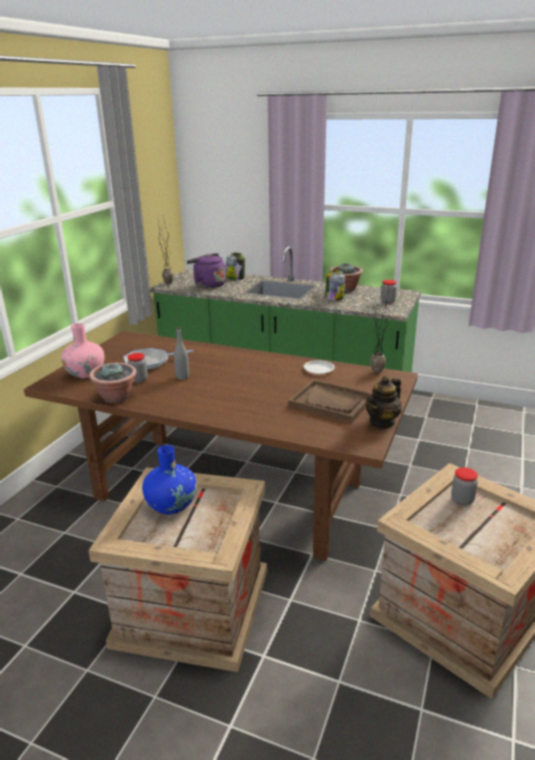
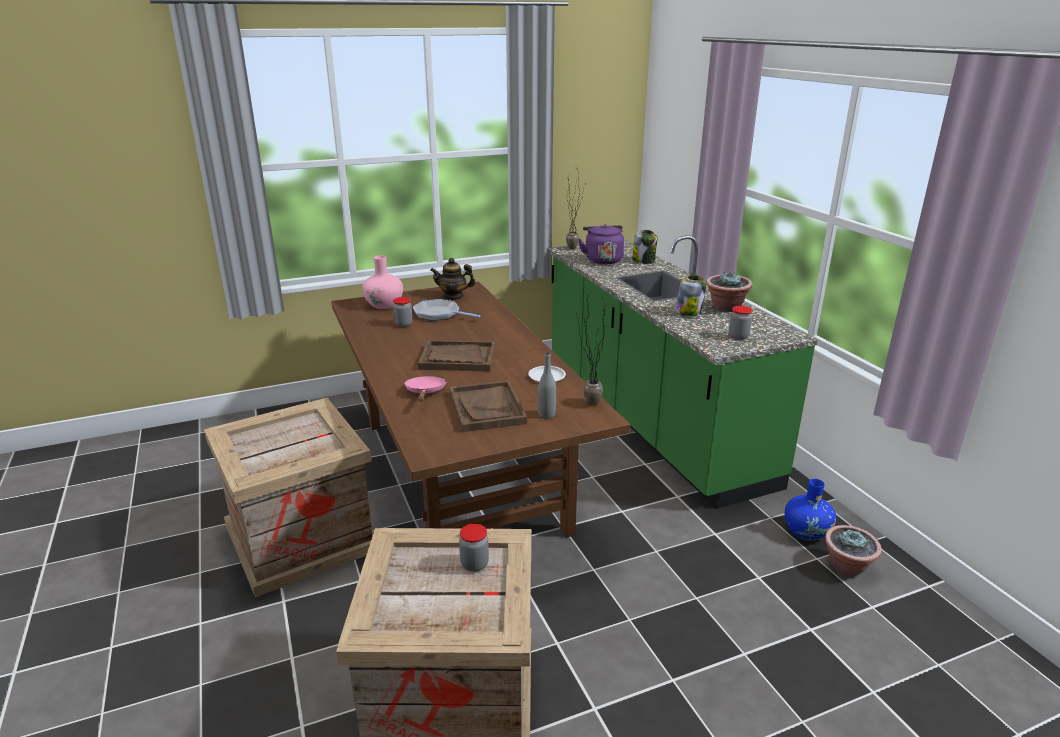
camera: 45 degrees right, 0 degrees up
(116, 397) = (363, 331): potted plant -> potted plant (847, 567)
(171, 505) = (294, 431): blue vase -> blue vase (806, 532)
(182, 377) = (434, 335): grey bottle -> grey bottle (546, 415)
(237, 383) = (457, 358): none -> brown tray
(271, 413) = (425, 392): none -> pink frying pan
(382, 422) = (486, 445): teapot -> teapot (453, 296)

